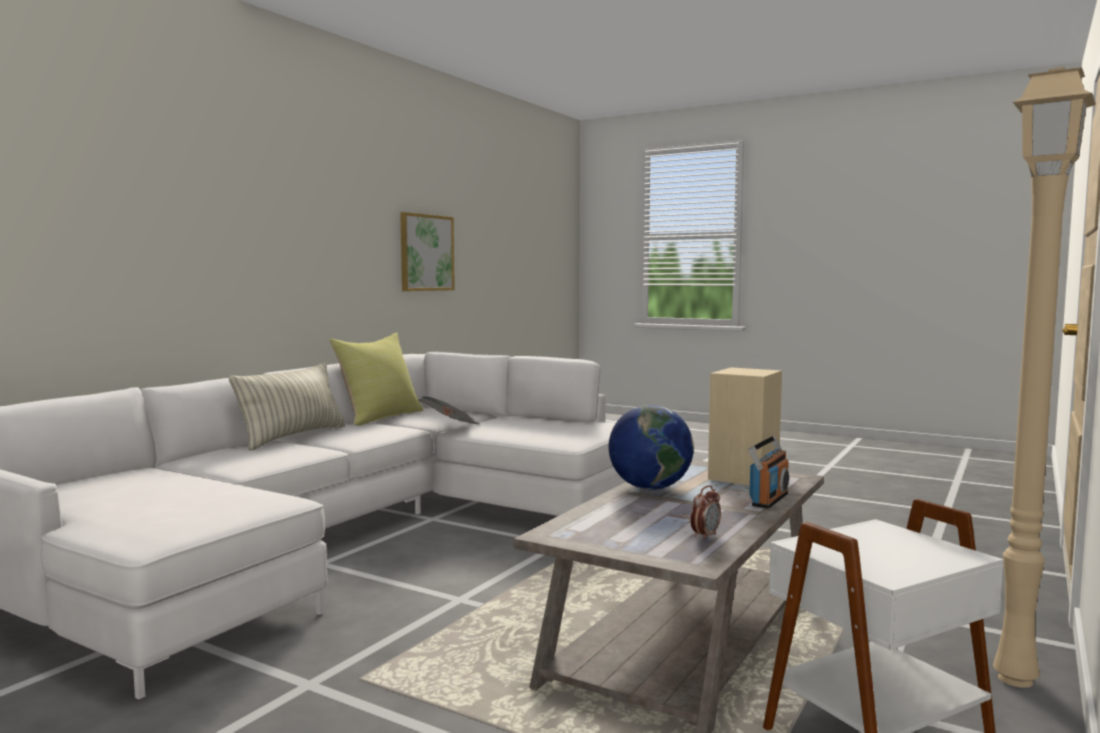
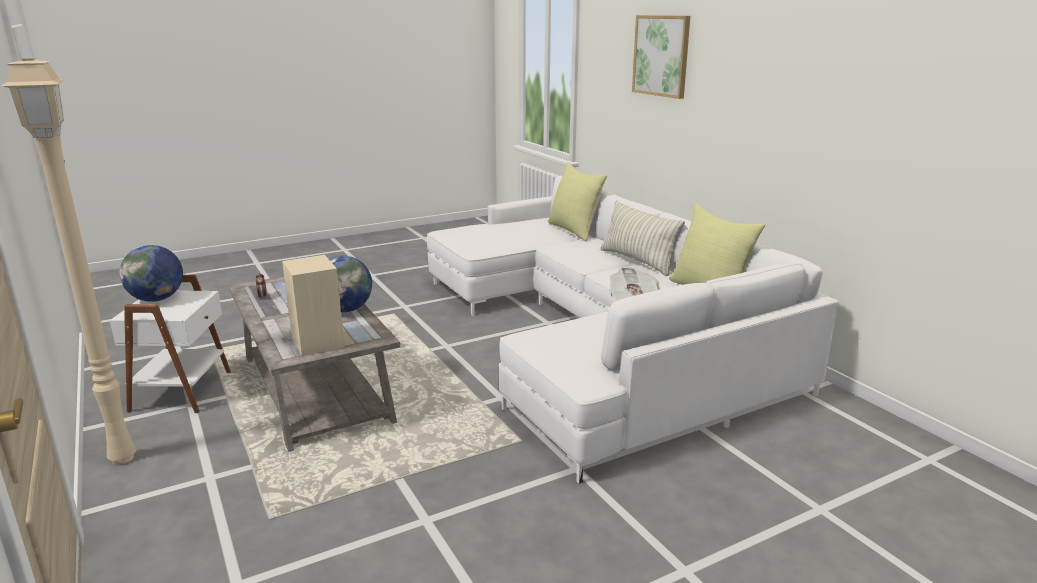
camera: 120 degrees right, 15 degrees up
(133, 470) = (575, 230): none -> yellow pillow
(426, 252) = (952, 147): picture -> picture (661, 55)
(769, 499) = (270, 330): radio -> none
(893, 564) = (157, 299): none -> globe

